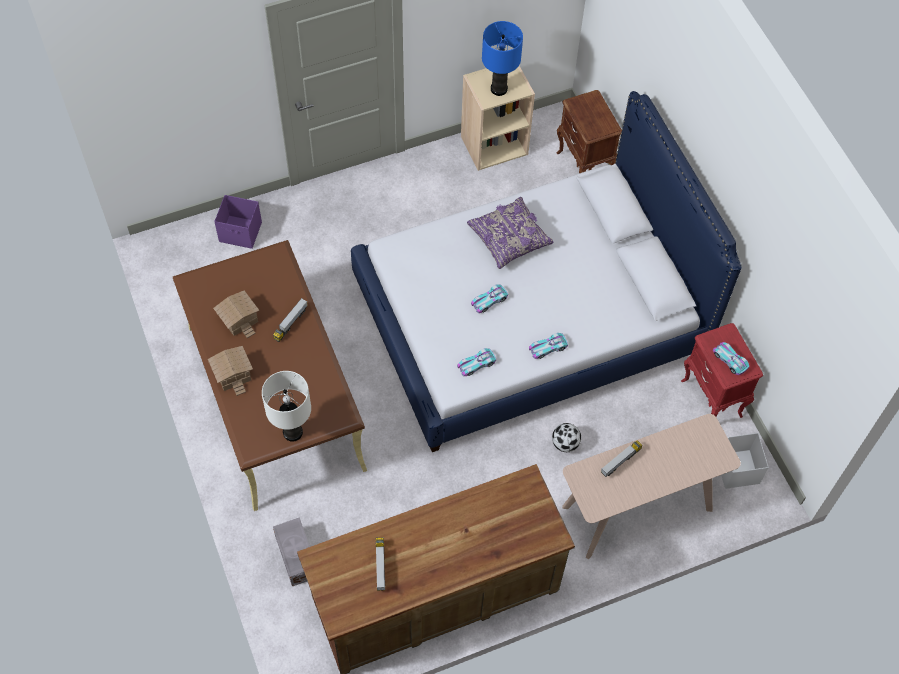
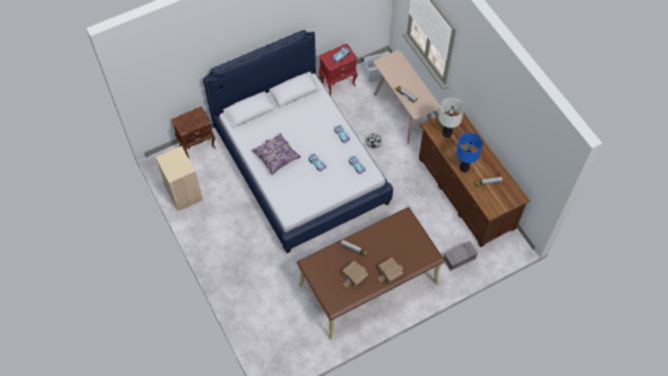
camera: 95 degrees left, 0 degrees up
(241, 232) = (259, 323): purple storage box -> none
(292, 432) = (420, 238): white table lamp -> white table lamp (447, 133)
(498, 89) = (179, 163): blue table lamp -> blue table lamp (464, 167)

